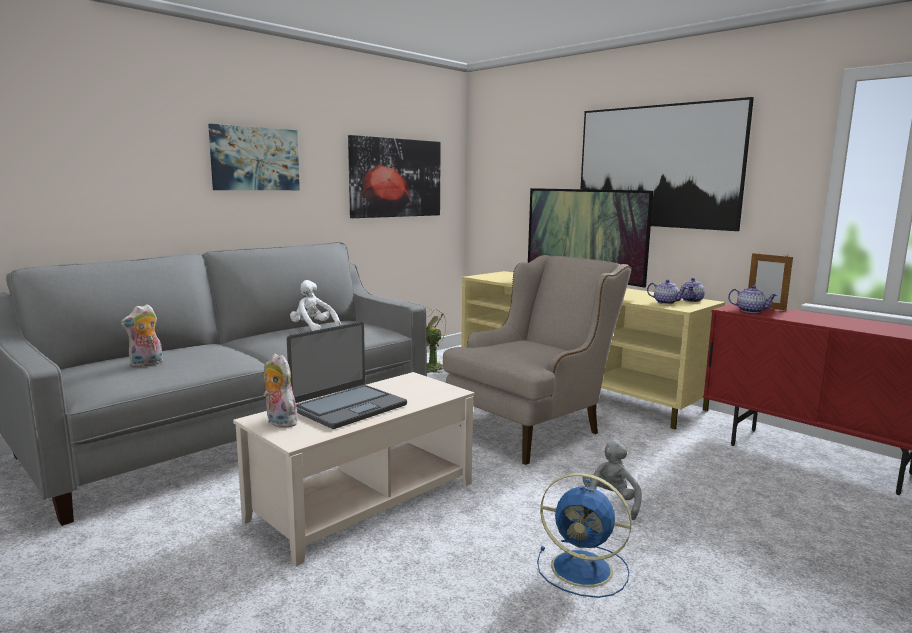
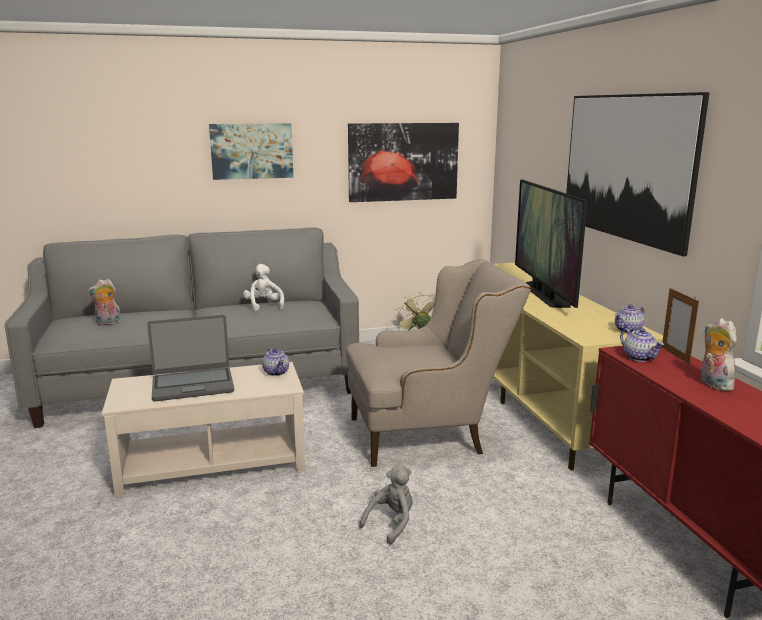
camera: 30 degrees right, 5 degrees up
(279, 422) = (132, 387): plush toy -> plush toy (713, 384)
(584, 569) = (289, 569): blue fan -> none
(666, 302) = (589, 329): teapot -> teapot (277, 372)

